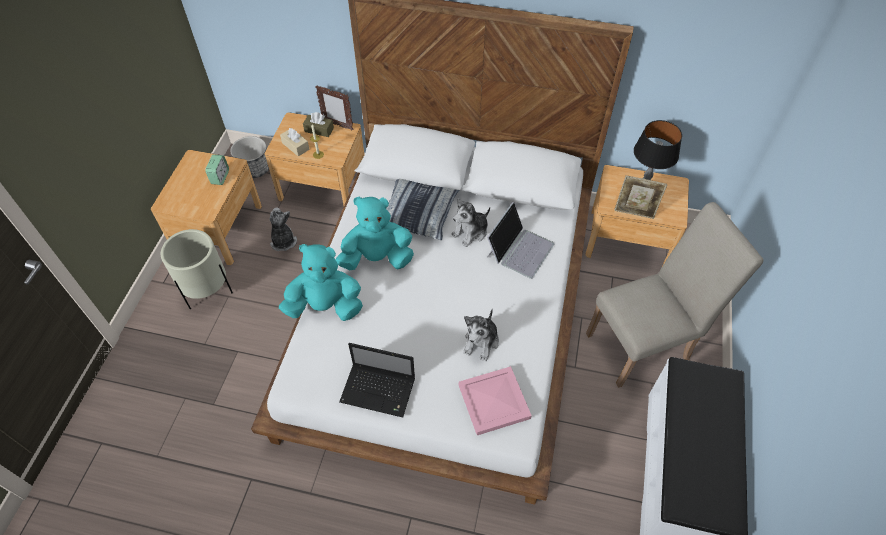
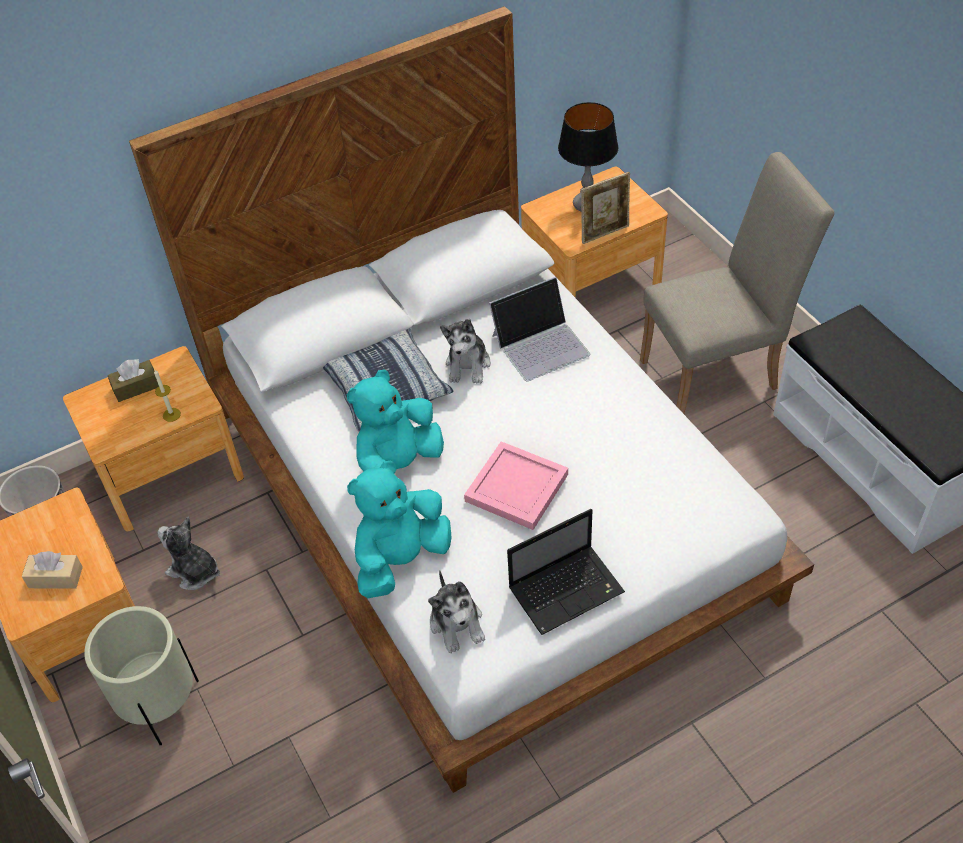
camera: 40 degrees left, 5 degrees down
(220, 177) = (65, 532): alarm clock -> none
(295, 146) = (127, 426): beige tissue box -> beige tissue box (55, 577)
(337, 125) = (155, 366): picture frame -> none
(481, 342) = (610, 460): plush toy -> plush toy (457, 623)
(494, 400) = (689, 502): pink tray -> pink tray (516, 486)
(519, 249) = (540, 344): laptop -> laptop turned 75 degrees clockwise
(644, 344) = (718, 371): beige chair -> beige chair turned 45 degrees clockwise

